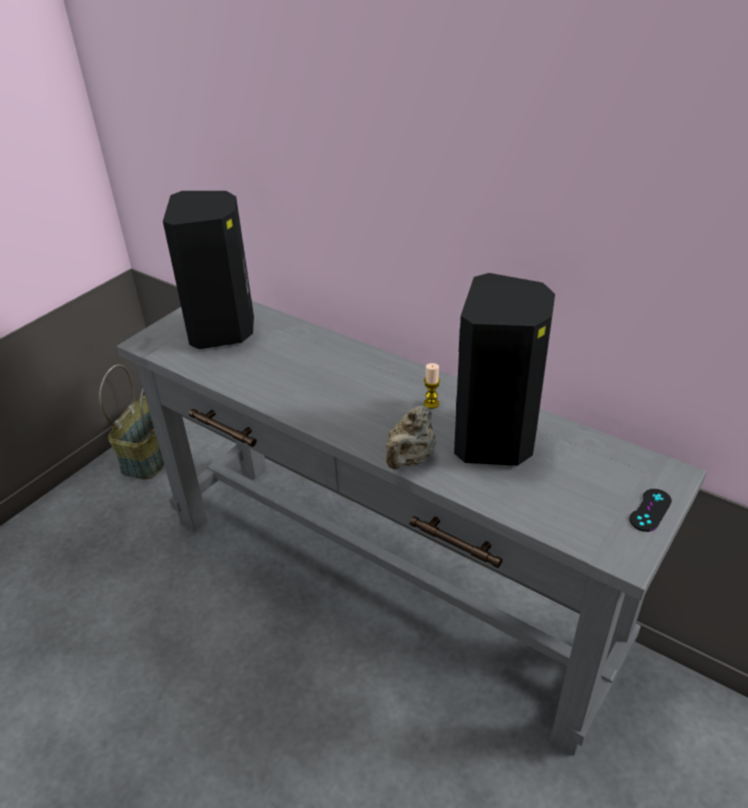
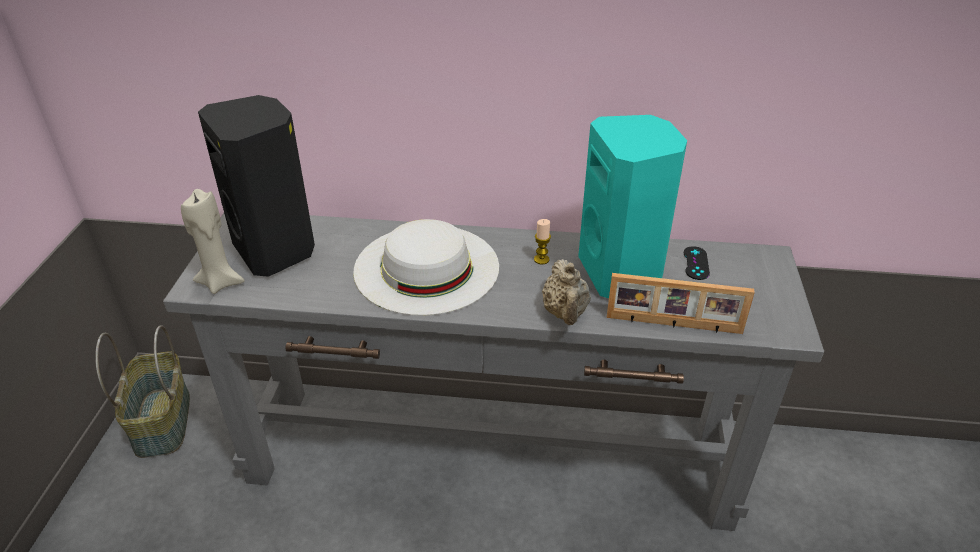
camera: 30 degrees left, 0 degrees up
(164, 343) = (220, 282): none -> beige candle
(326, 380) = (426, 268): none -> white hat
(496, 440) = (622, 273): black speaker -> turquoise speaker
(504, 505) = (673, 325): none -> picture frame
(650, 510) = (779, 289): black game controller -> black game controller (696, 263)

